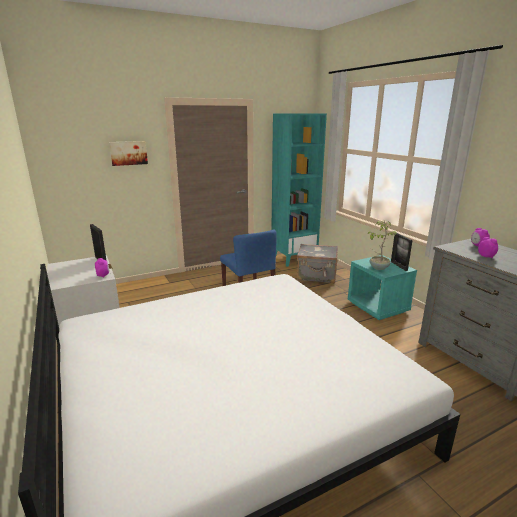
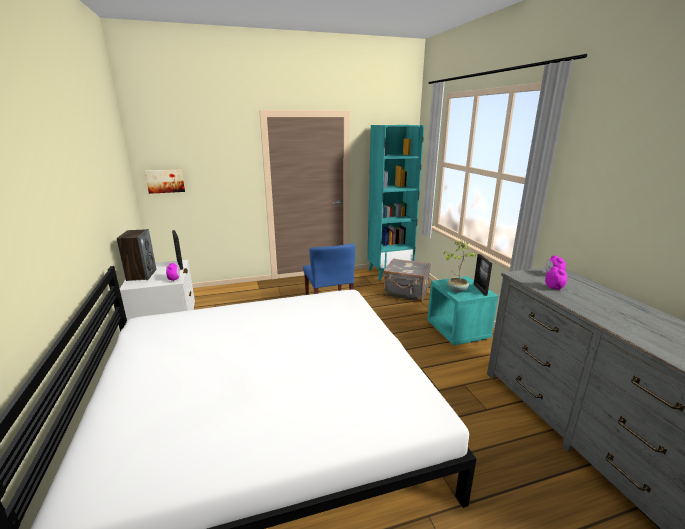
camera: 10 degrees right, 0 degrees up
(63, 273) = (141, 275): none -> speaker
(128, 153) = (223, 163): picture -> picture (165, 181)

